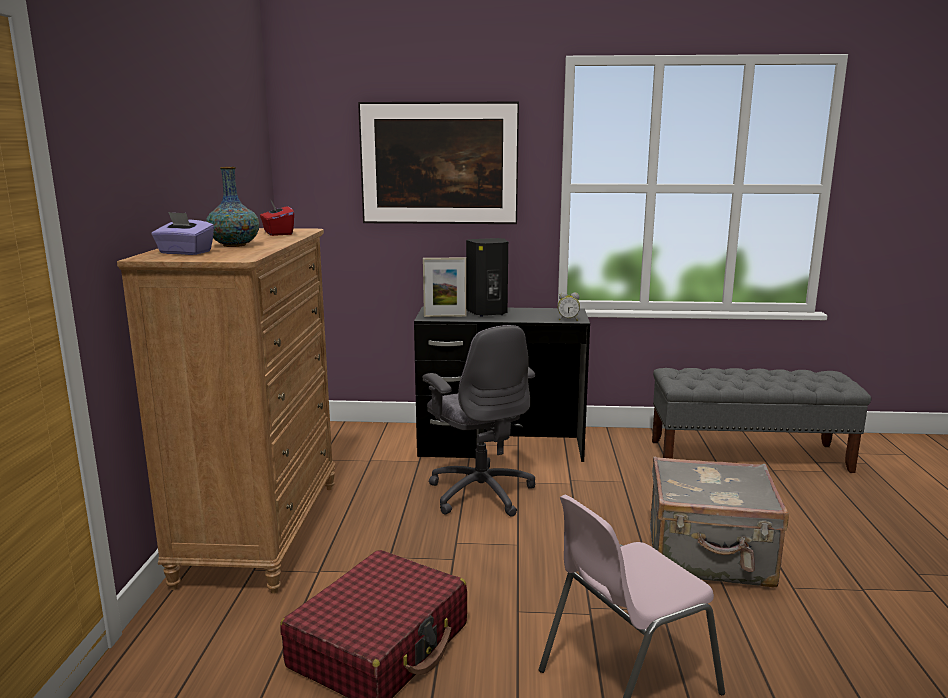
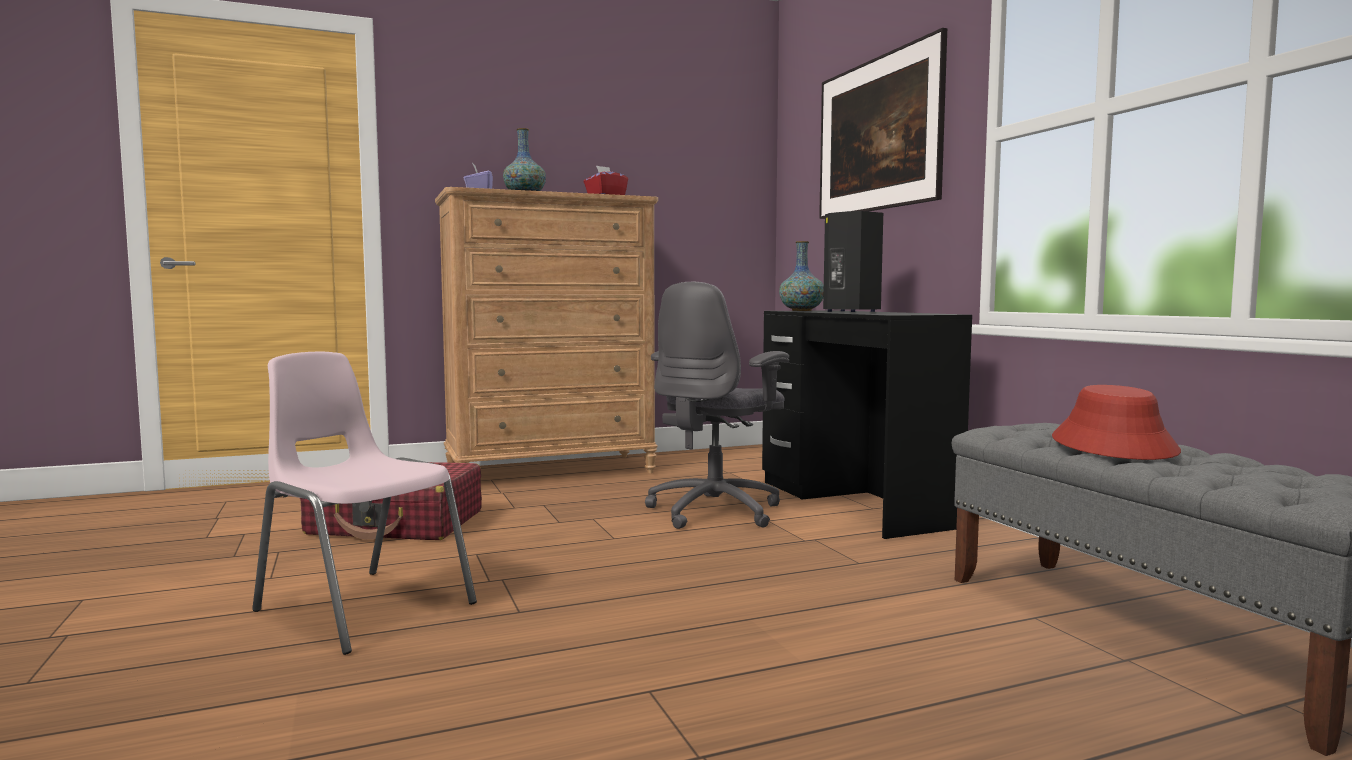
camera: 65 degrees right, 10 degrees down
(445, 316) = (801, 310): picture frame -> vase
(568, 319) = (887, 314): alarm clock -> none
(710, 558) = (686, 628): grey suitcase -> none
(738, 378) = (1114, 445): none -> red hat

